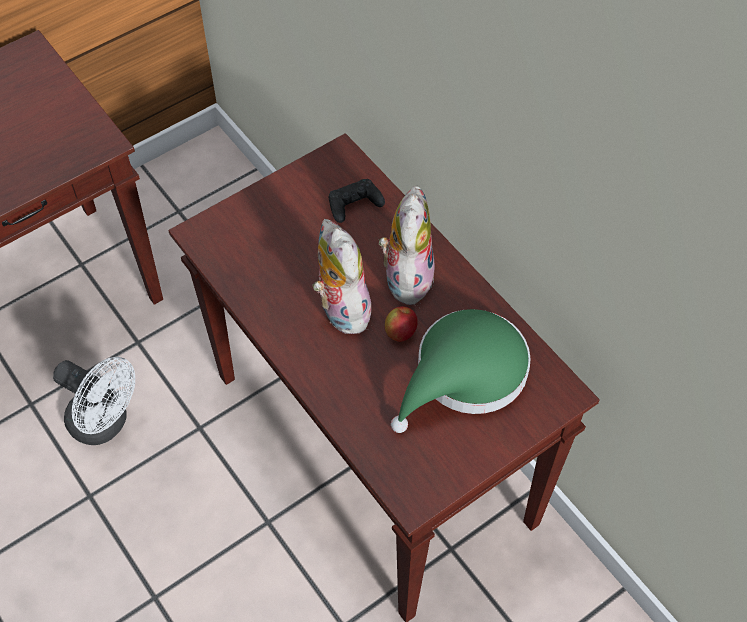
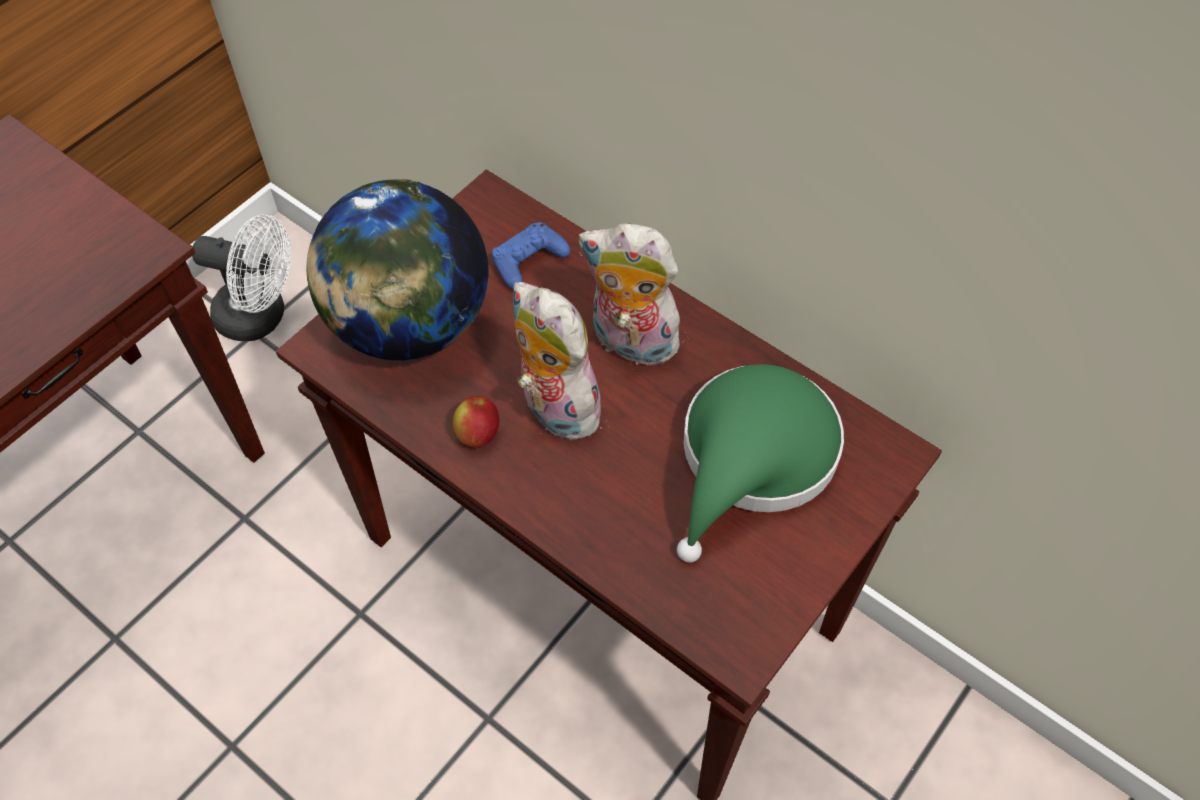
camera: 15 degrees left, 0 degrees up
(105, 423) = (228, 639): white fan -> white fan (261, 316)
(261, 231) = (409, 325): none -> globe
(354, 204) = (528, 261): black game controller -> blue game controller
(400, 332) = (647, 421): apple -> apple (478, 434)
(406, 276) = (630, 343): plush toy -> plush toy turned 60 degrees counterclockwise

